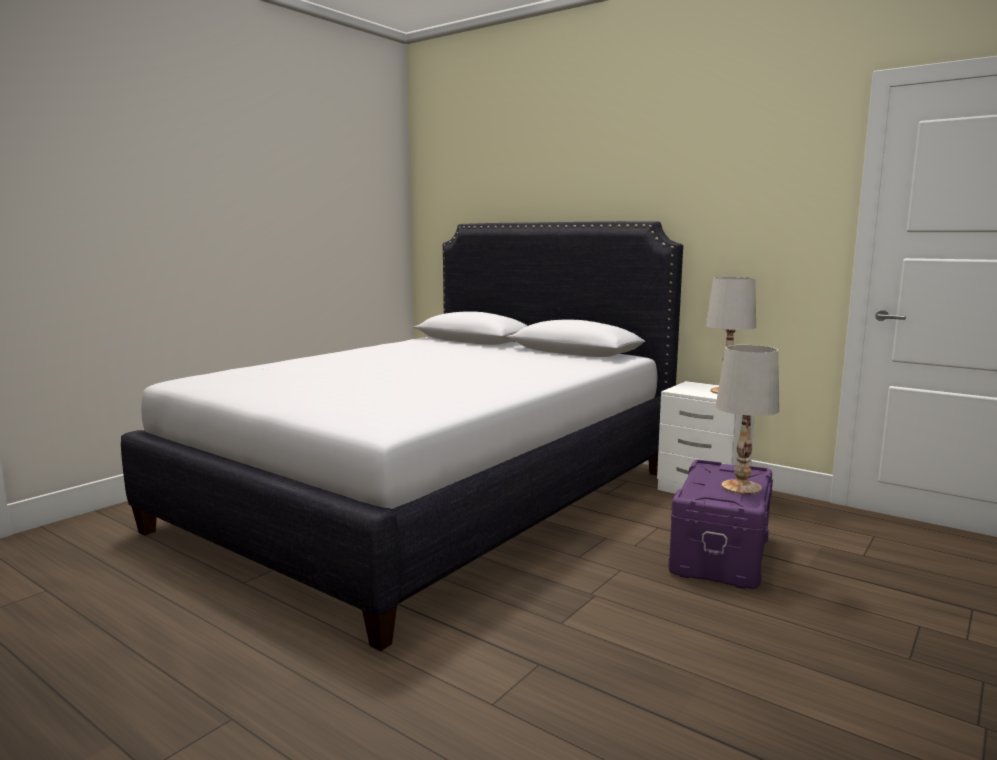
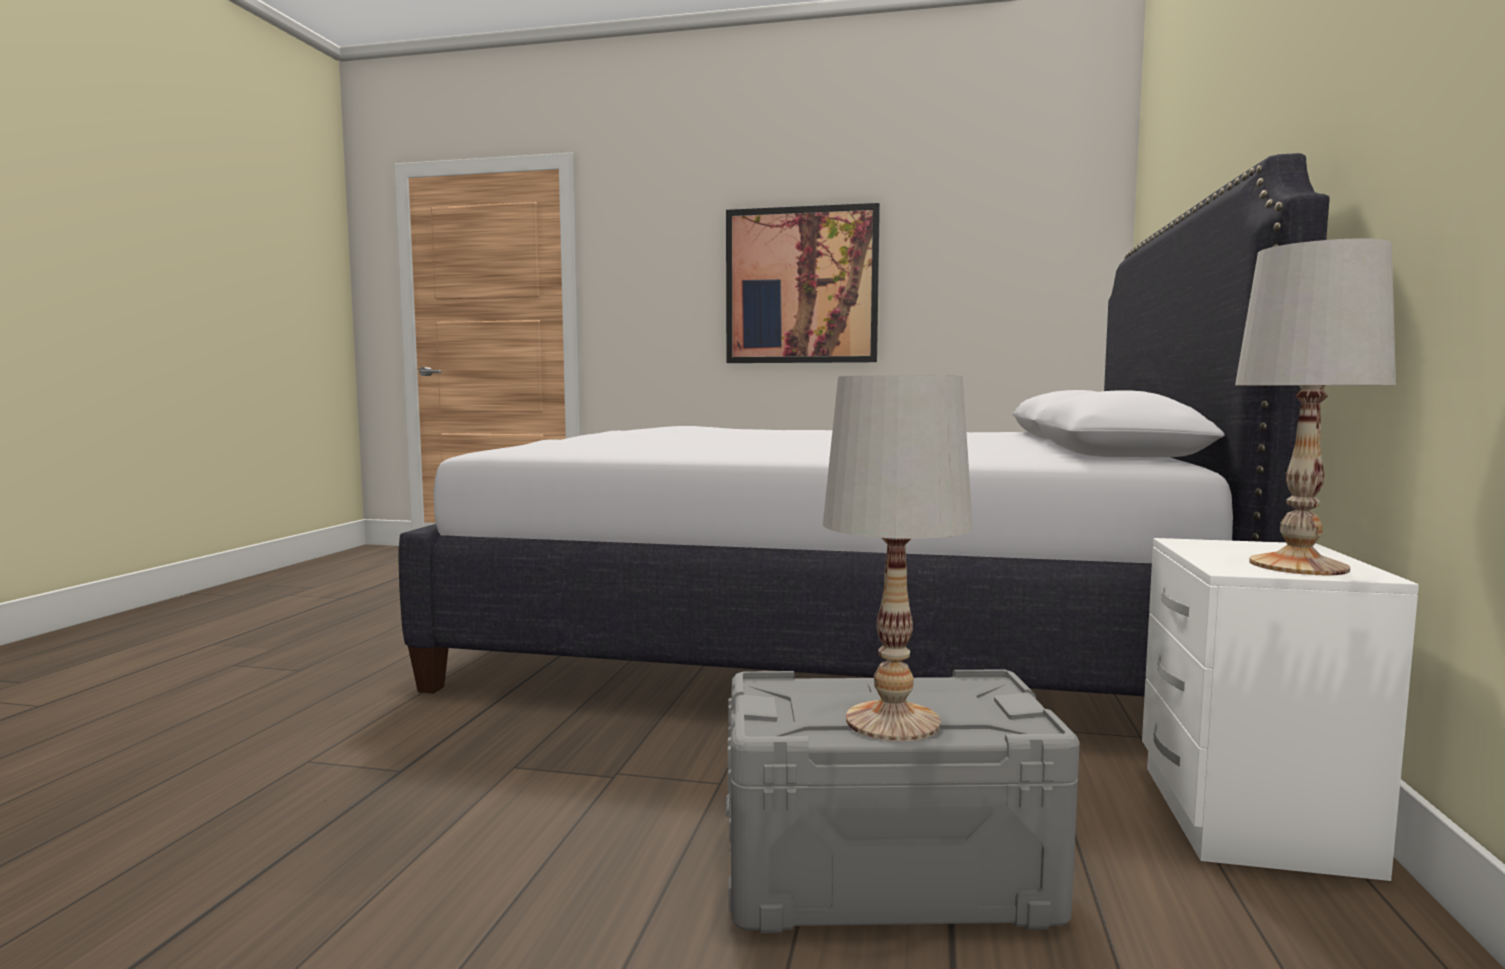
camera: 65 degrees right, 5 degrees down
(221, 228) = (801, 286): none -> picture
(721, 555) = (886, 875): purple storage box -> grey storage box

